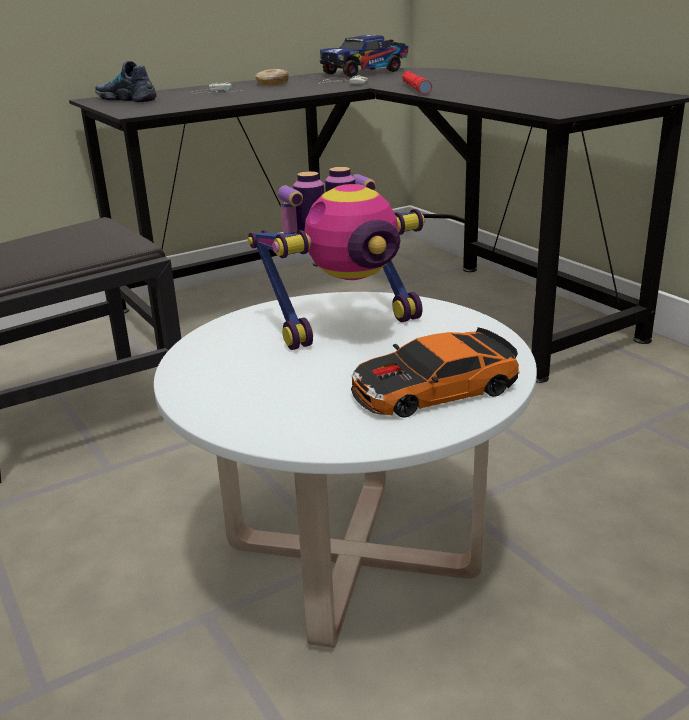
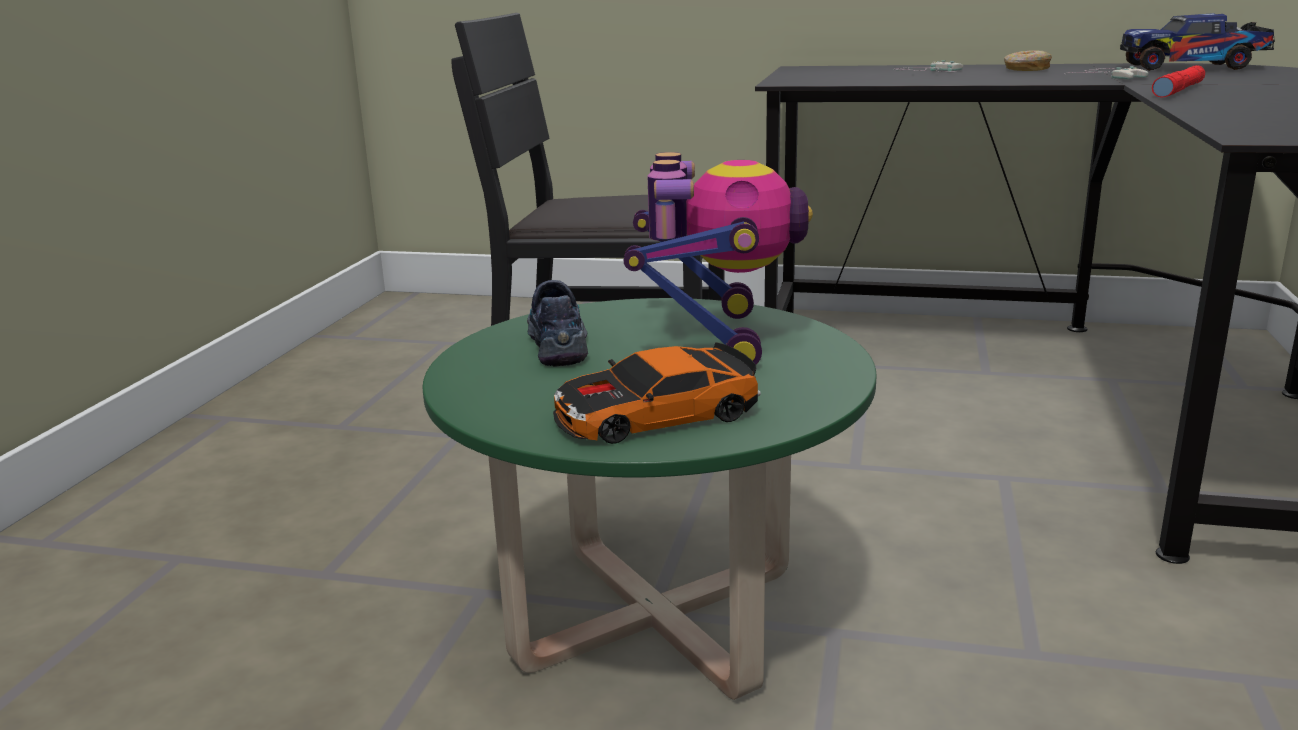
camera: 45 degrees right, 5 degrees down
(127, 99) = (826, 70): shoe -> shoe (559, 343)
(345, 325) = (715, 338): toy robot -> toy robot turned 105 degrees counterclockwise
(352, 557) = (656, 615): white coffee table -> green coffee table
(434, 389) = (656, 414): toy car -> toy car turned 45 degrees counterclockwise

